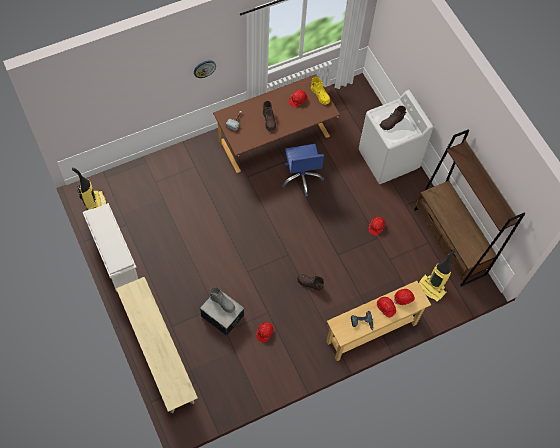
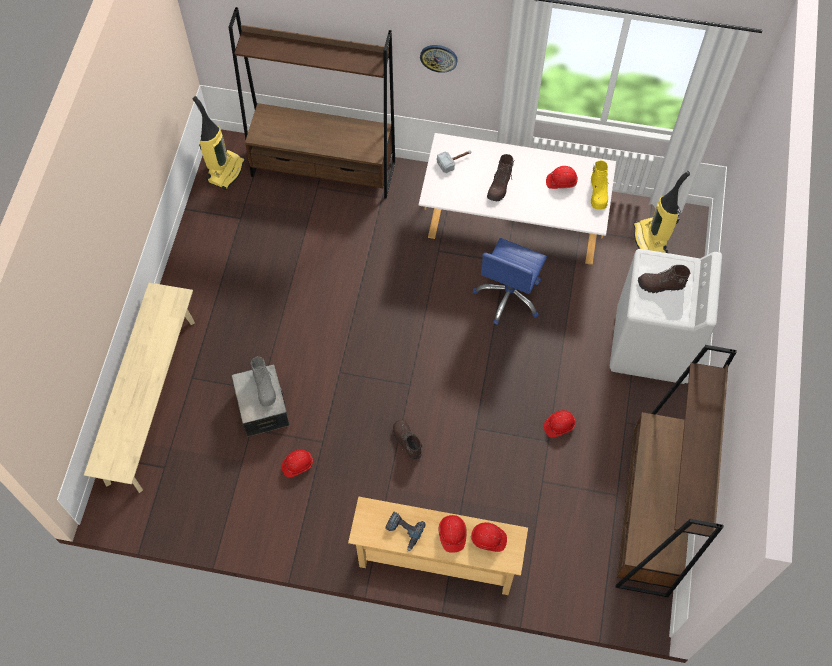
camera: 40 degrees right, 0 degrees up
(114, 257) = (195, 248): white shoe rack -> none
(151, 170) = (323, 169): none -> brown bookcase
(275, 141) = (512, 227): brown desk -> white desk
(432, 288) = (571, 561): vacuum cleaner -> vacuum cleaner (651, 239)

